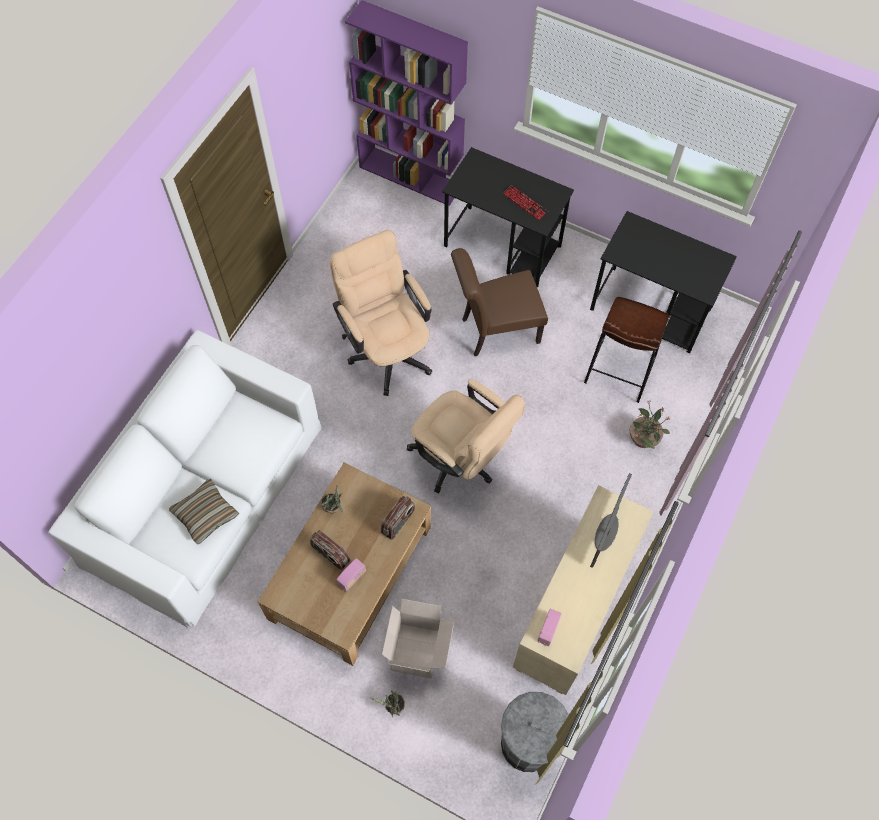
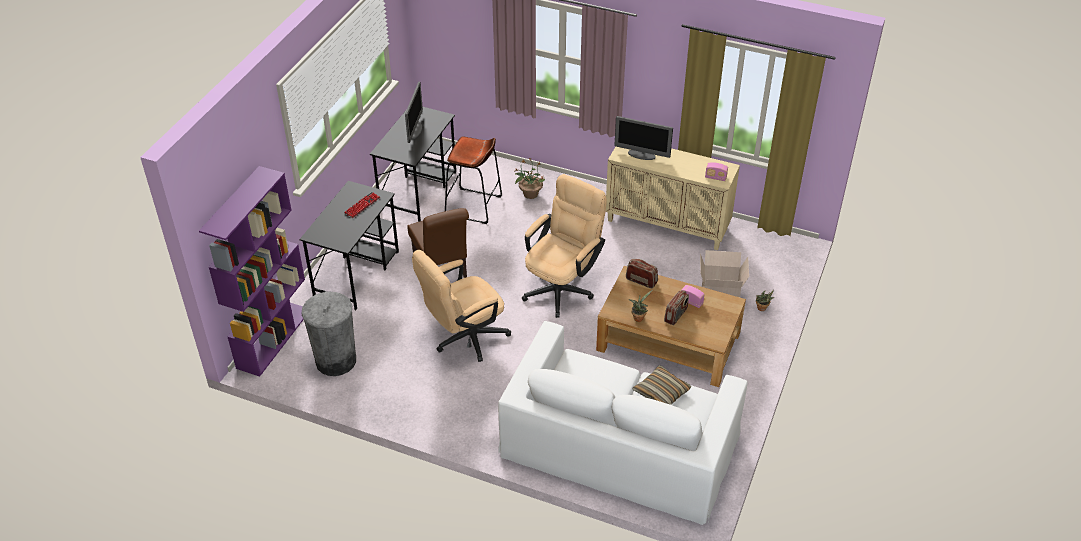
camera: 95 degrees left, 20 degrees down
(527, 743) = (765, 242): grey trash can -> grey trash can (336, 360)
(676, 259) = (415, 130): none -> monitor

